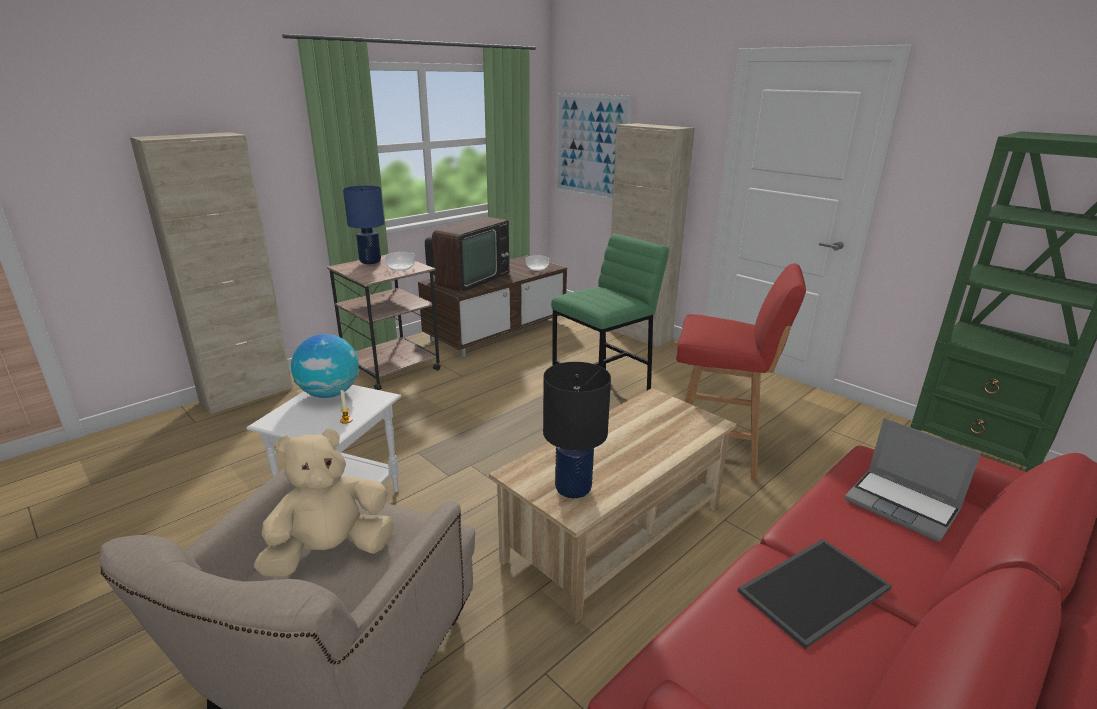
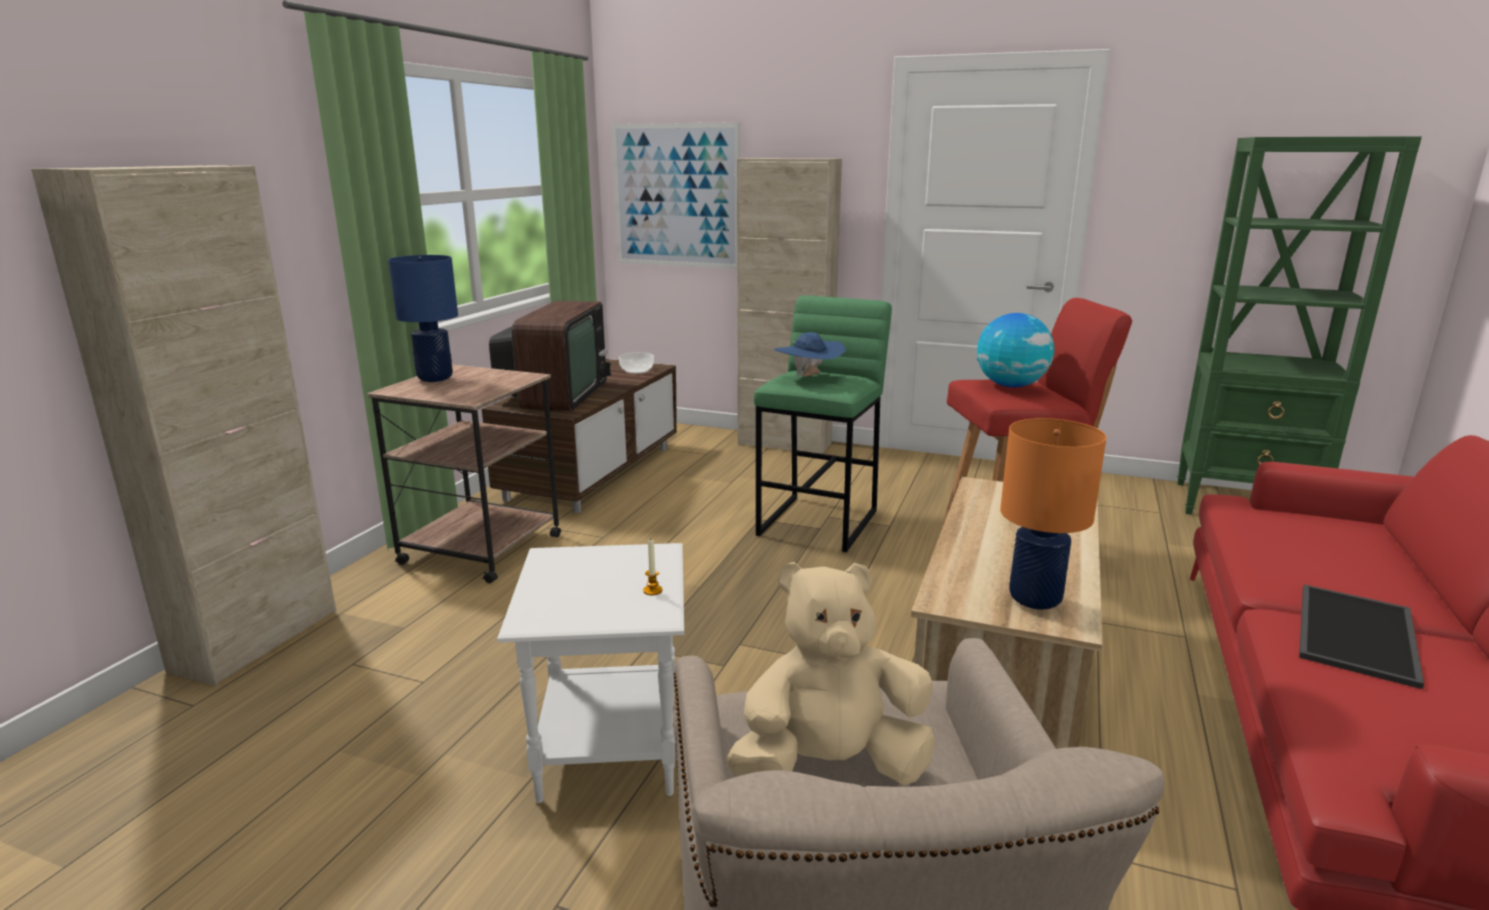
camera: 25 degrees left, 5 degrees down
(330, 393) = (573, 564): globe -> globe (1010, 386)
(331, 552) = (830, 767): beige plush toy -> beige plush toy turned 45 degrees clockwise
(401, 267) = (496, 379): bowl -> none
(573, 490) = (1034, 601): black table lamp -> orange table lamp
(592, 295) = (809, 378): none -> blue hat
(903, 506) = (1318, 537): laptop -> none

